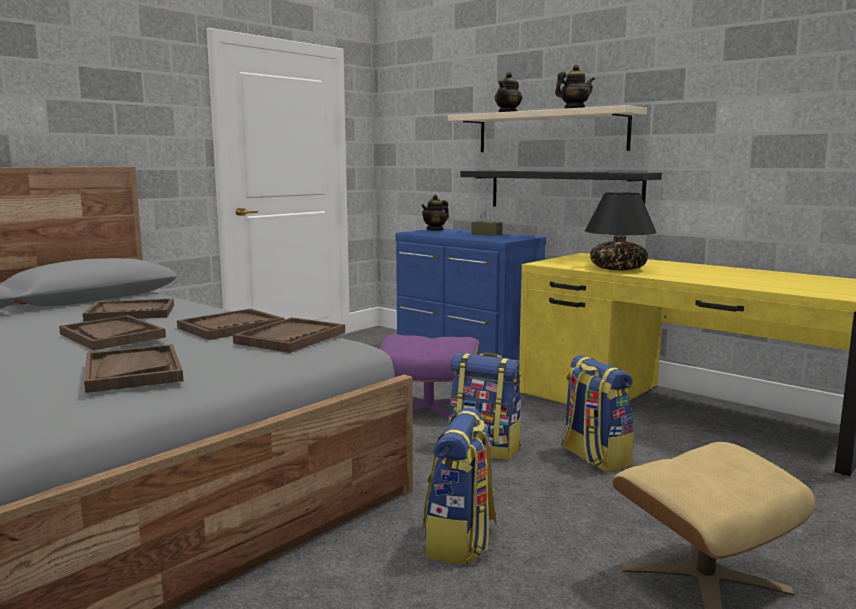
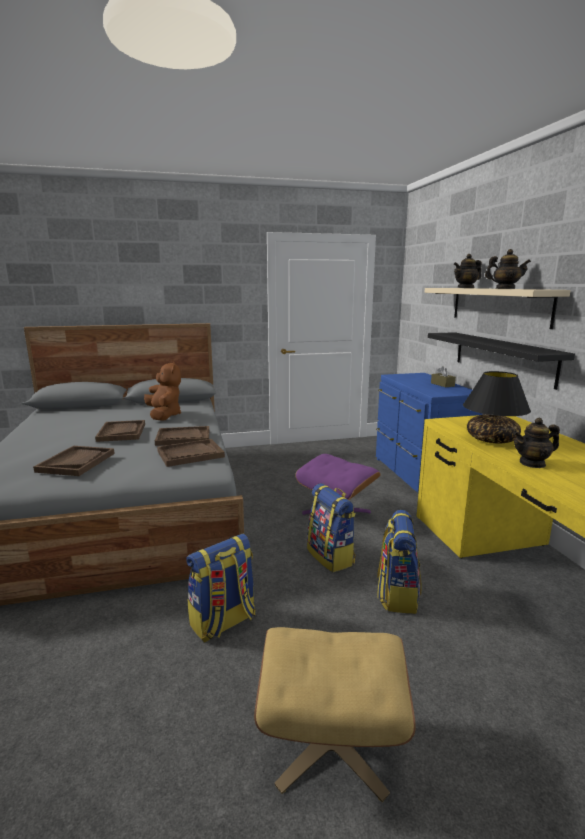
camera: 35 degrees right, 5 degrees up
(131, 313) = (164, 416): brown tray -> brown plush toy
(435, 230) = (416, 374): teapot -> teapot (532, 463)

